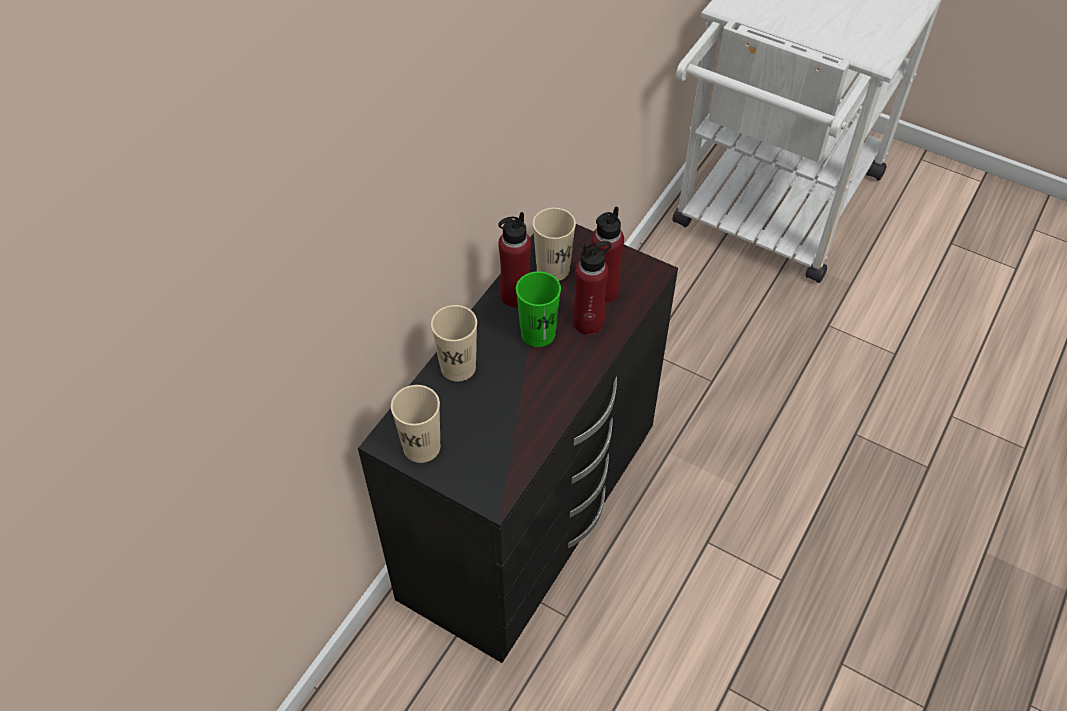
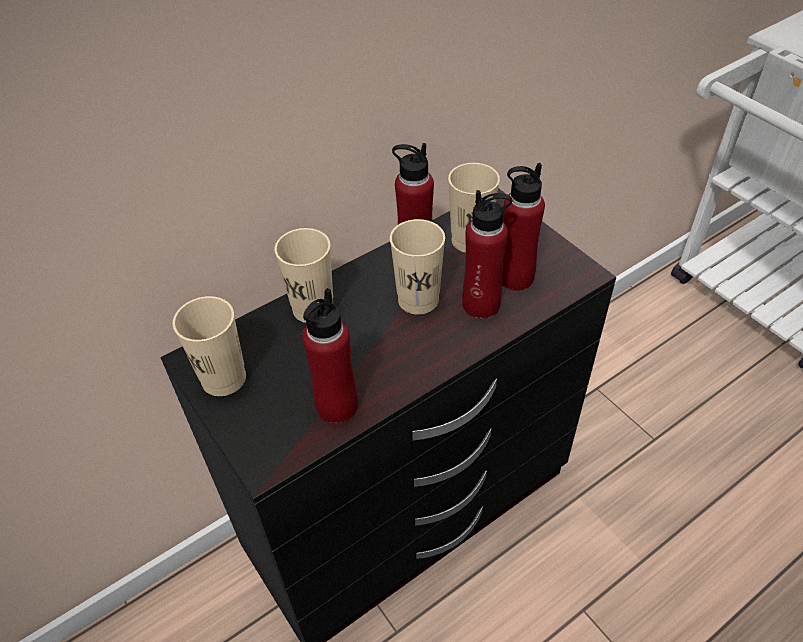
camera: 25 degrees right, 5 degrees down
(522, 438) = (336, 406): none -> red bottle
(538, 333) = (418, 299): green cup -> beige cup

